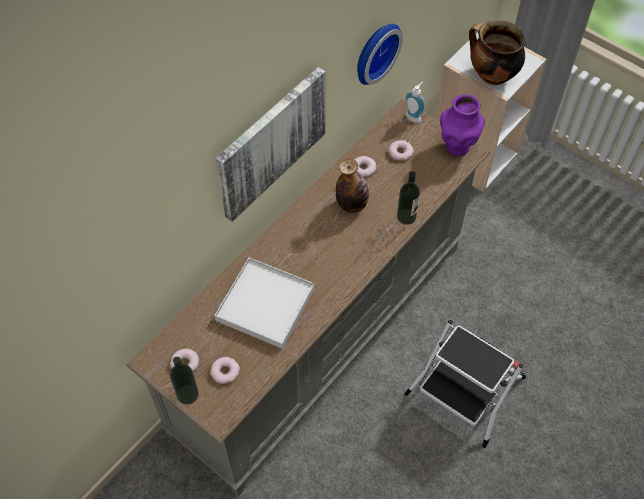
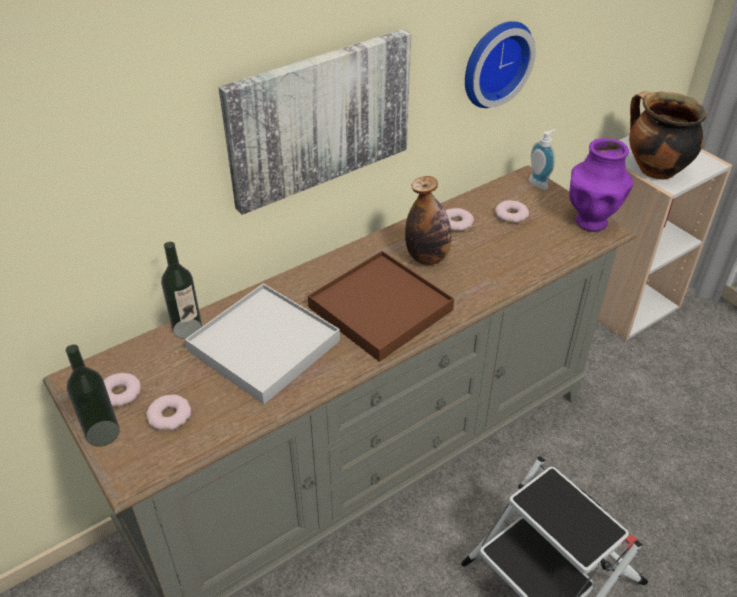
camera: 15 degrees right, 15 degrees down
(333, 256) = (381, 308): none -> brown tray
(406, 216) = (498, 283): bottle -> bottle (187, 328)

